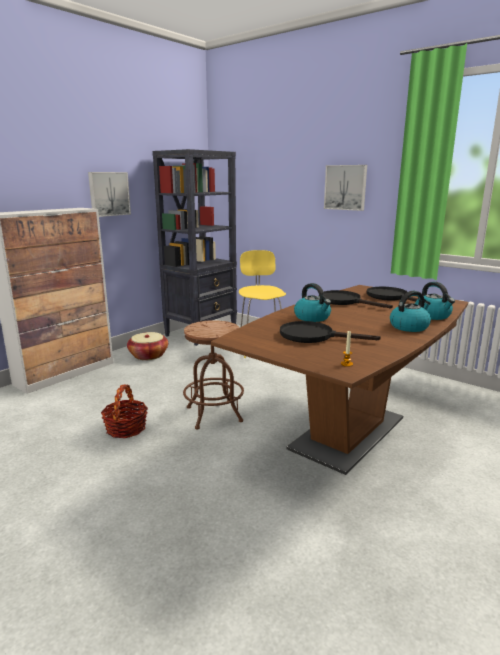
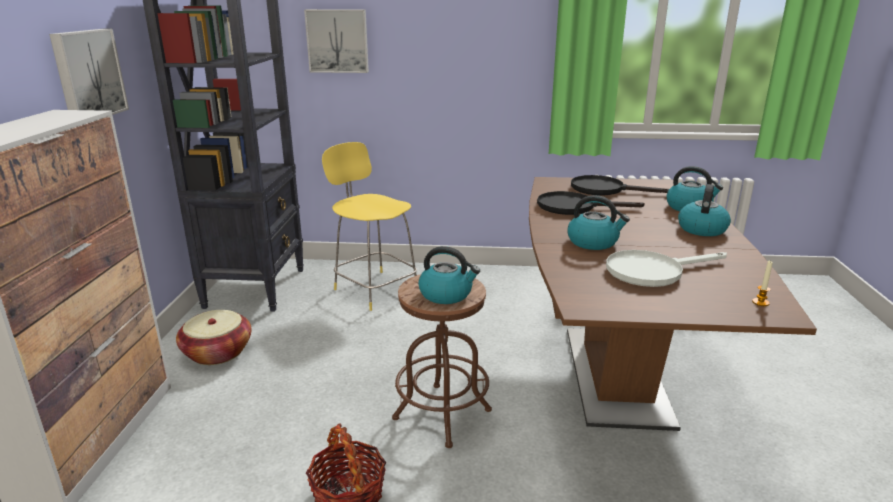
camera: 35 degrees left, 5 degrees up
(210, 330) = (446, 294): none -> kettle
(314, 336) = (652, 271): black frying pan -> white frying pan
(346, 187) = (469, 41): picture -> picture (338, 41)

